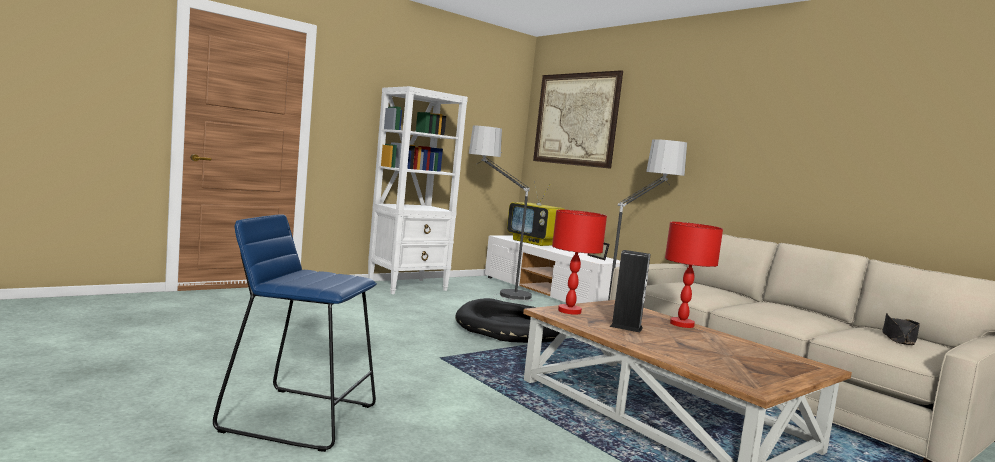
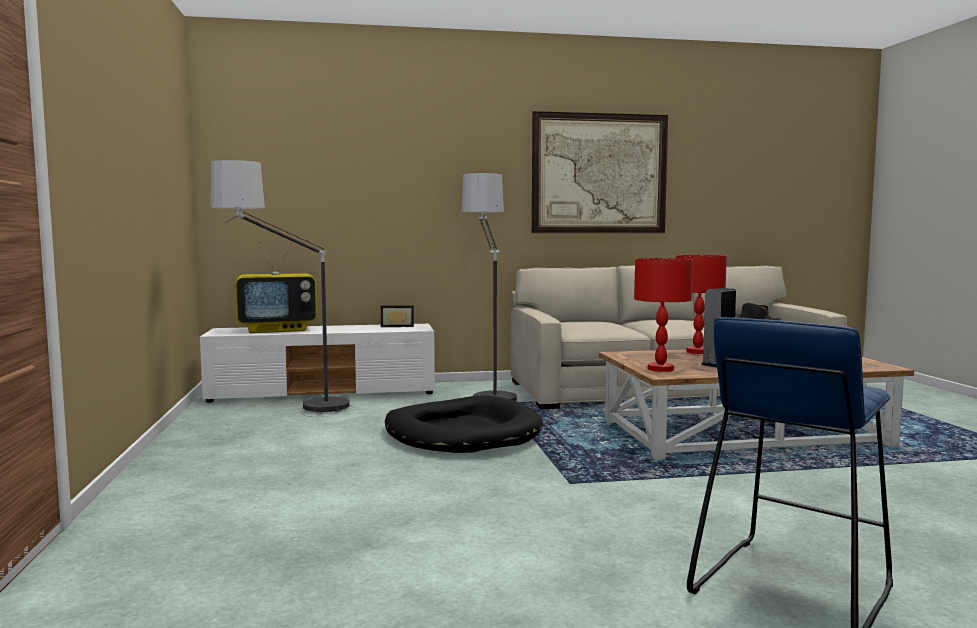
camera: 60 degrees left, 0 degrees up
(408, 286) = (199, 449): white bookcase -> none
(575, 119) = (299, 148): picture -> picture (599, 174)

